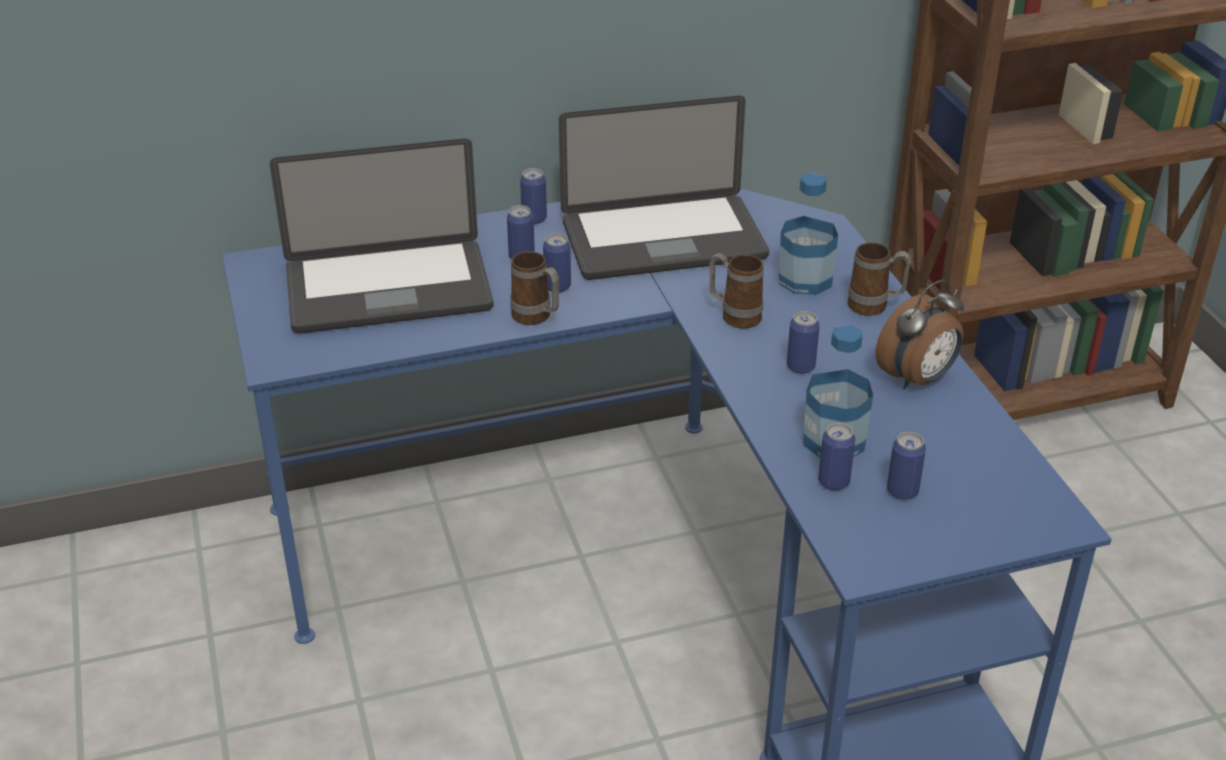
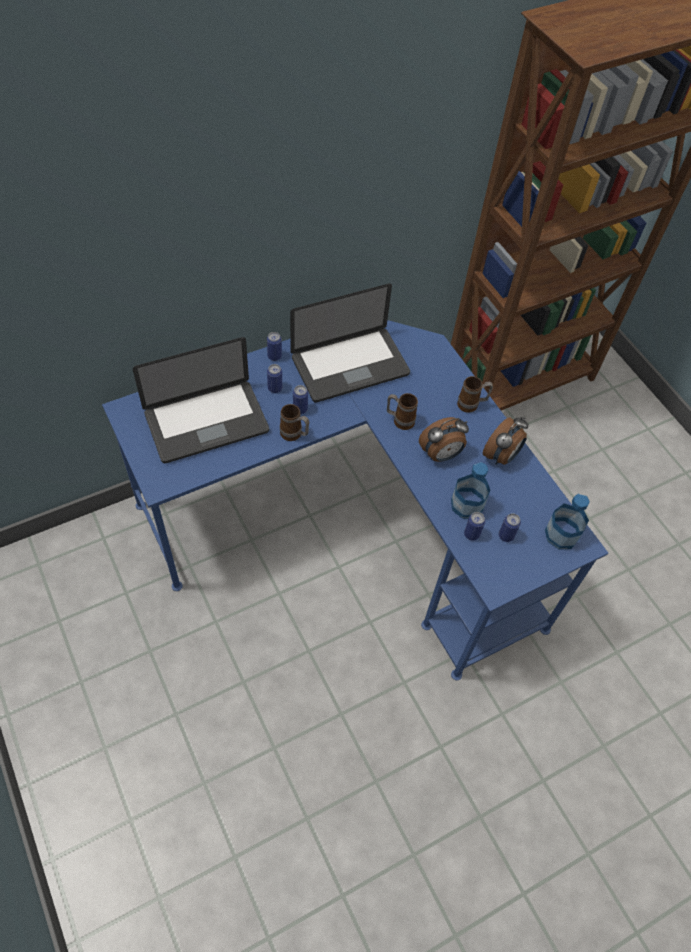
camera: 15 degrees left, 20 degrees up
(800, 367) = (441, 454): can -> alarm clock
(805, 279) = (431, 388): bottle -> bottle (561, 535)

